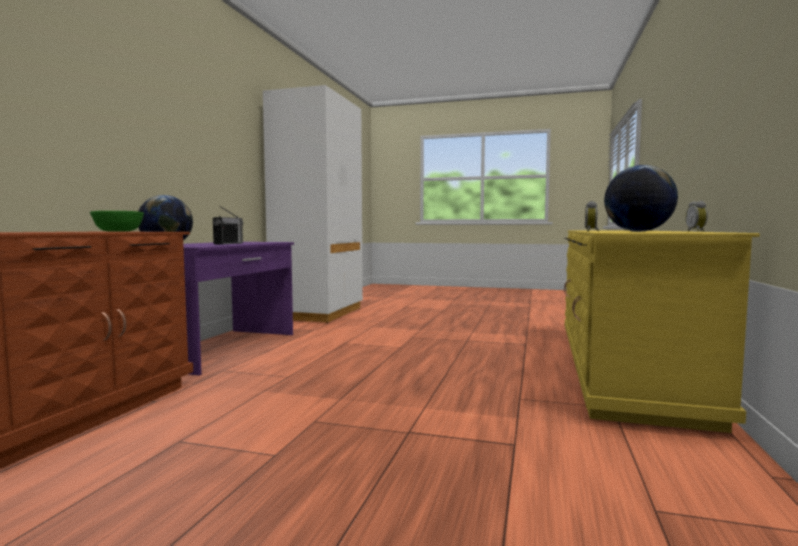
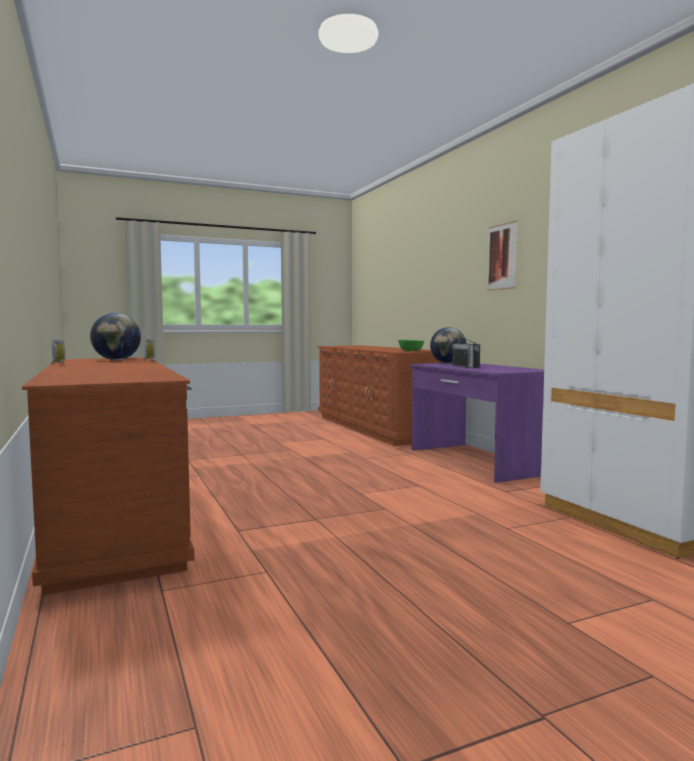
camera: 140 degrees right, 0 degrees up
(160, 113) = (502, 257): none -> picture
(623, 369) = (113, 517): yellow dresser -> brown dresser

